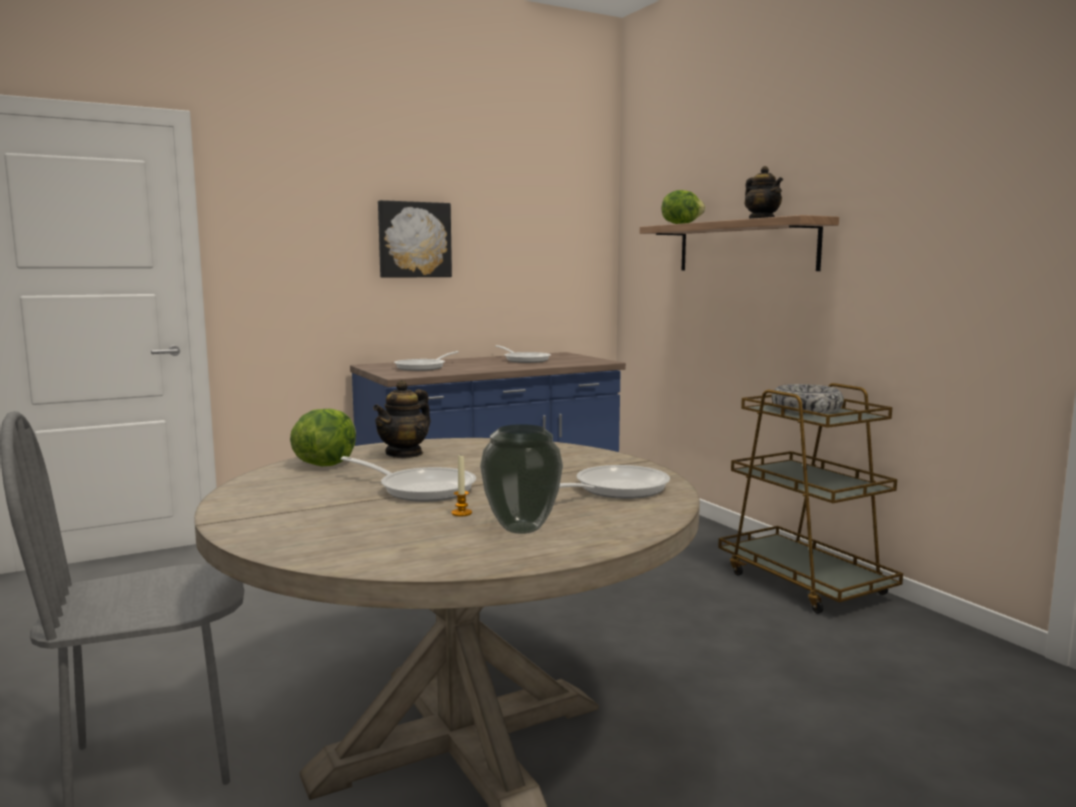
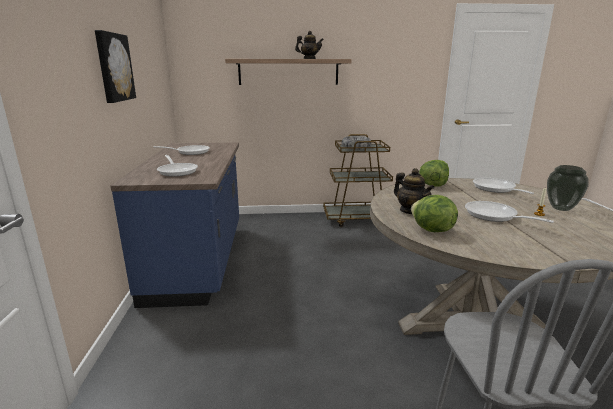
camera: 65 degrees left, 10 degrees up
(421, 489) = (494, 216): frying pan -> frying pan turned 90 degrees counterclockwise
(681, 224) = (251, 58): lettuce -> lettuce (432, 185)

